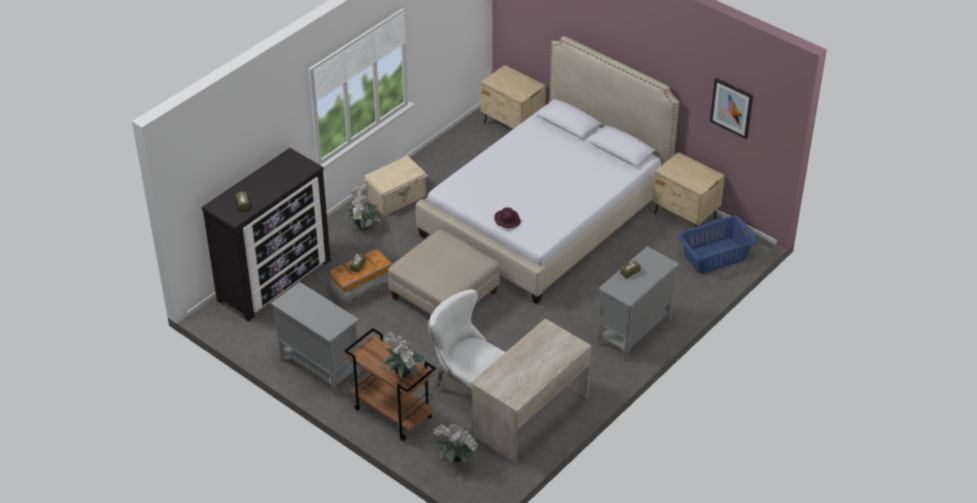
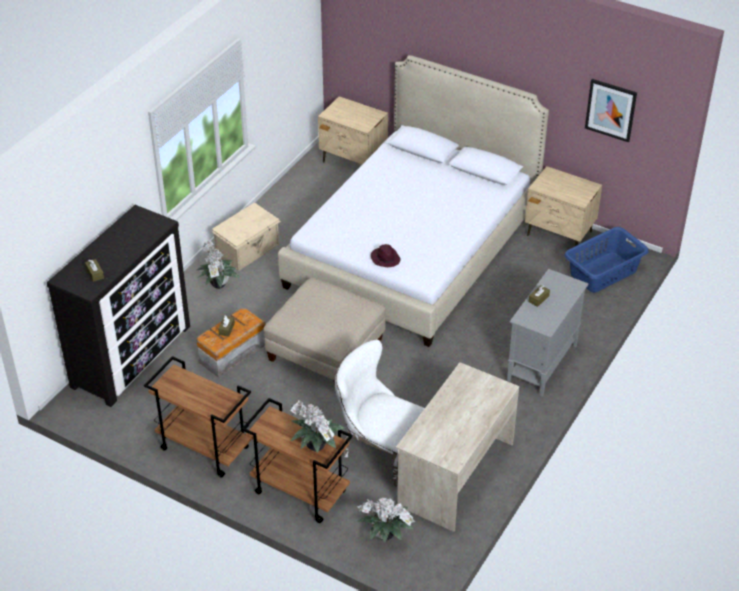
camera: 10 degrees left, 0 degrees up
(319, 366) = (203, 448): grey cabinet -> brown cart

